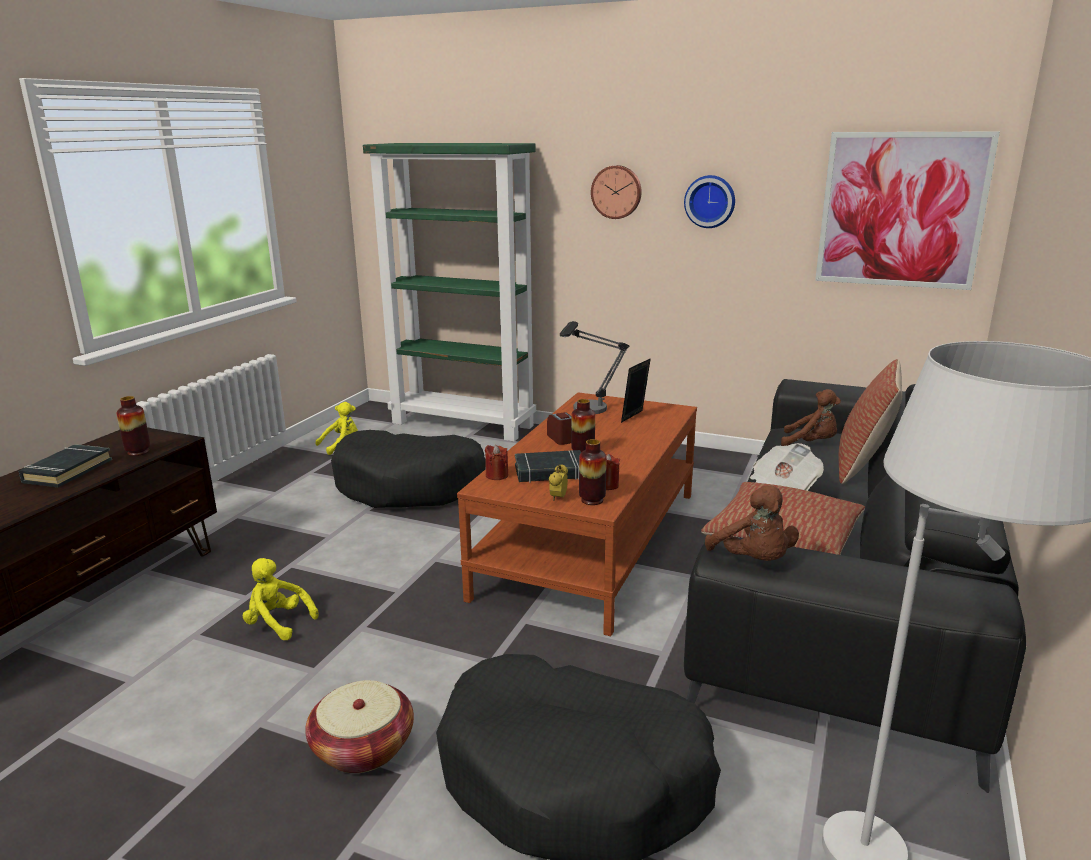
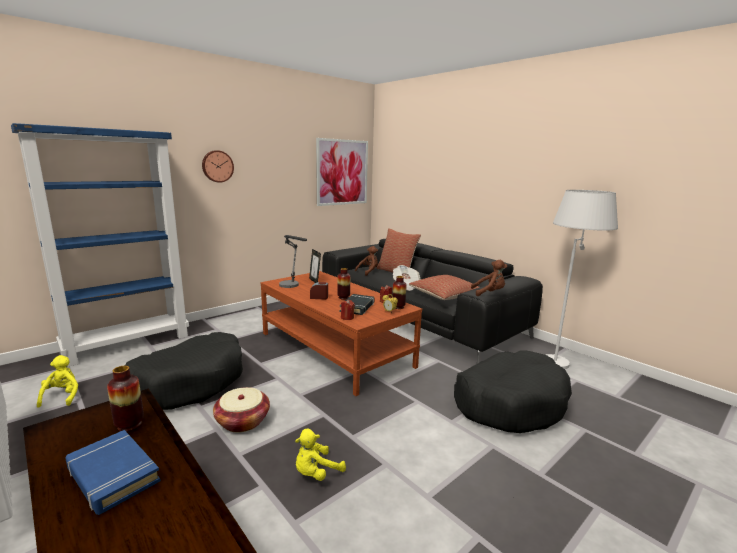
camera: 65 degrees left, 5 degrees down
(67, 471) = (112, 475): black book -> blue book
(363, 748) = (468, 457): basket -> basket (242, 421)
(464, 424) = (129, 344): green bookcase -> blue bookcase
(710, 201) = (268, 170): wall clock -> none

